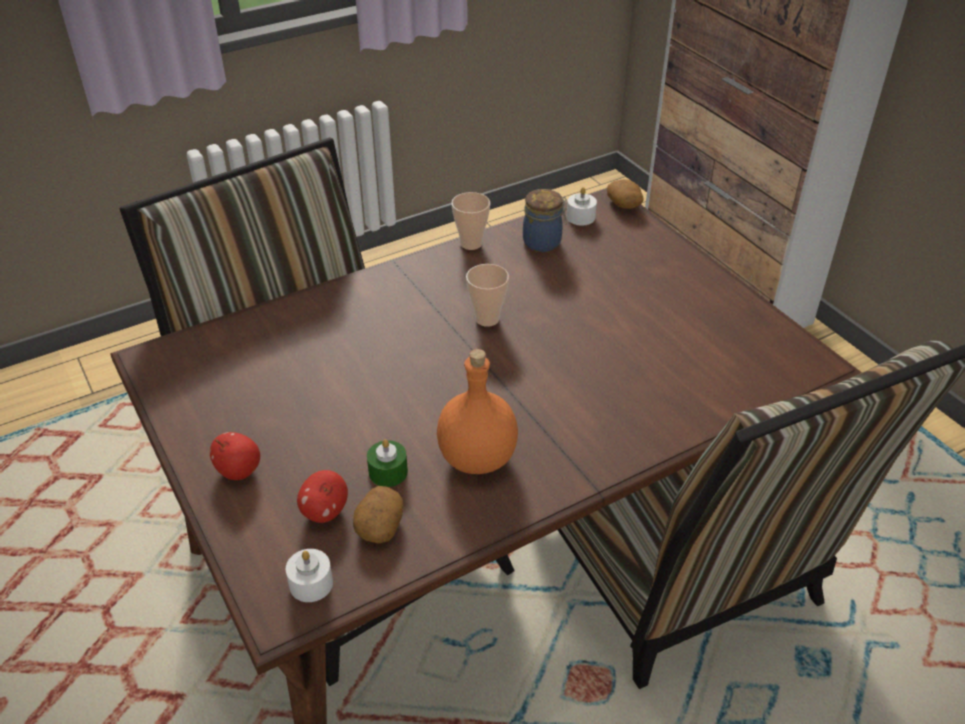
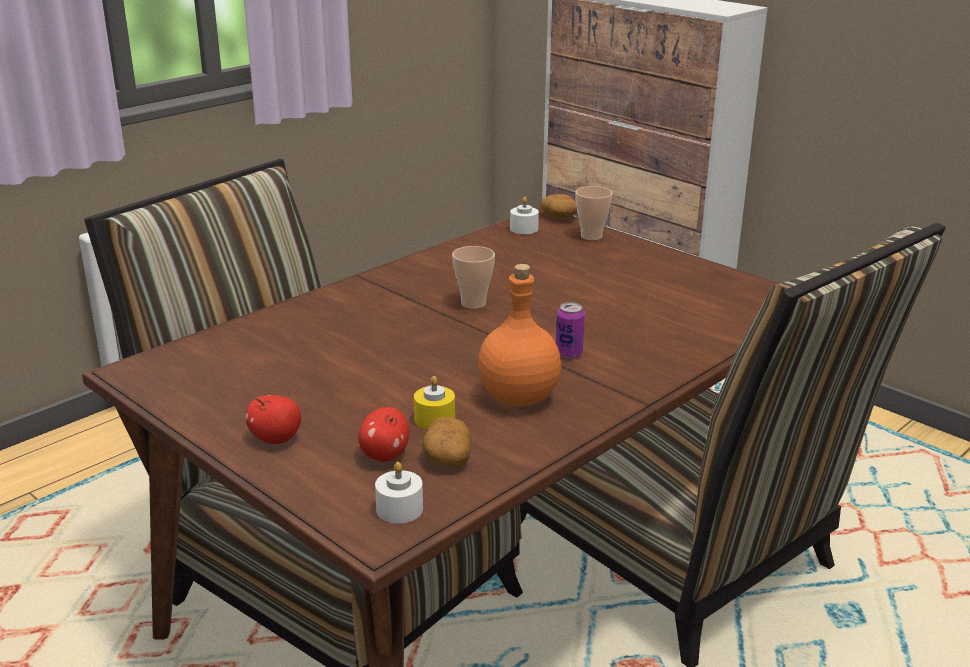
camera: 15 degrees left, 15 degrees down
(388, 472) = (434, 419): green candle -> yellow candle
(471, 244) = (428, 256): cup -> cup (591, 236)
(543, 242) = (498, 248): jar -> none
(551, 405) = (569, 353): none -> can

